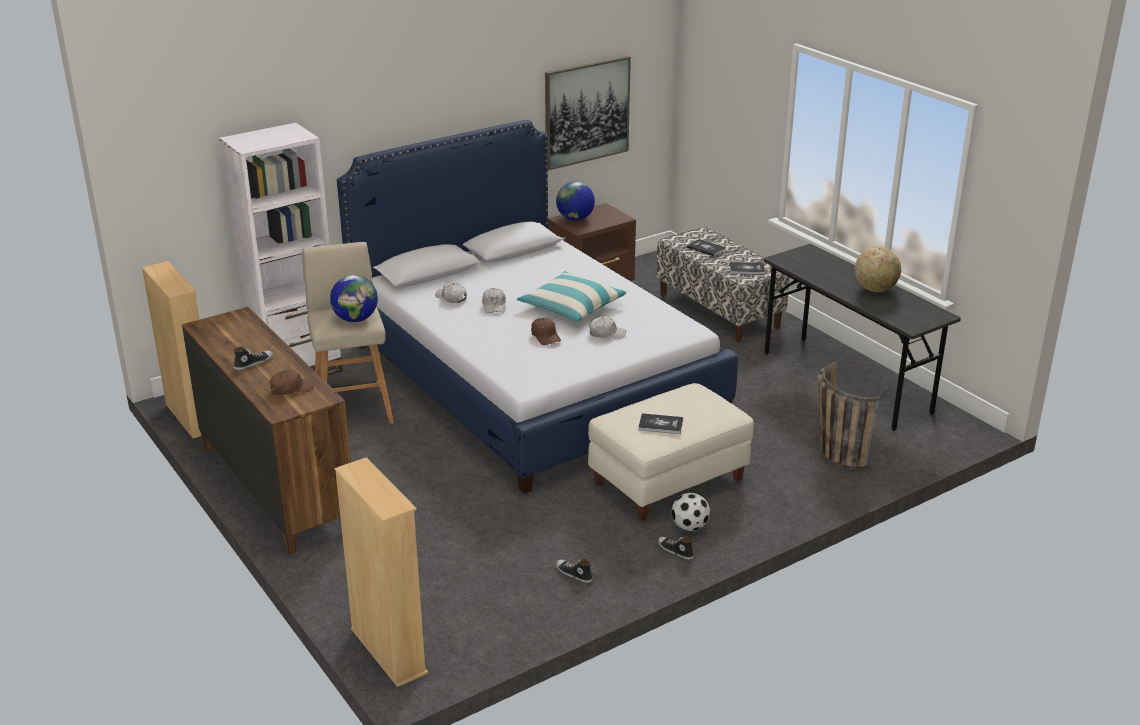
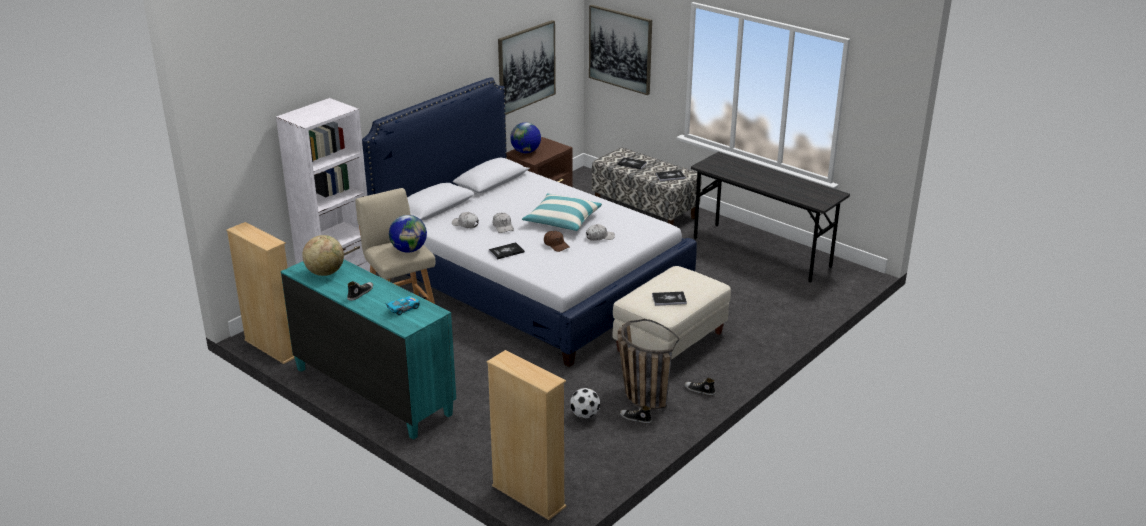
camera: 15 degrees left, 0 degrees up
(275, 486) = (373, 390): brown dresser -> turquoise dresser
(291, 388) = (403, 309): brown cap -> toy car
(481, 337) = (506, 251): none -> book
(689, 526) = (701, 372): football -> football (584, 415)
(714, 100) = (620, 49): none -> picture
(836, 449) = (777, 301): basket -> basket (638, 393)
(875, 289) = (781, 180): globe -> globe (325, 272)

